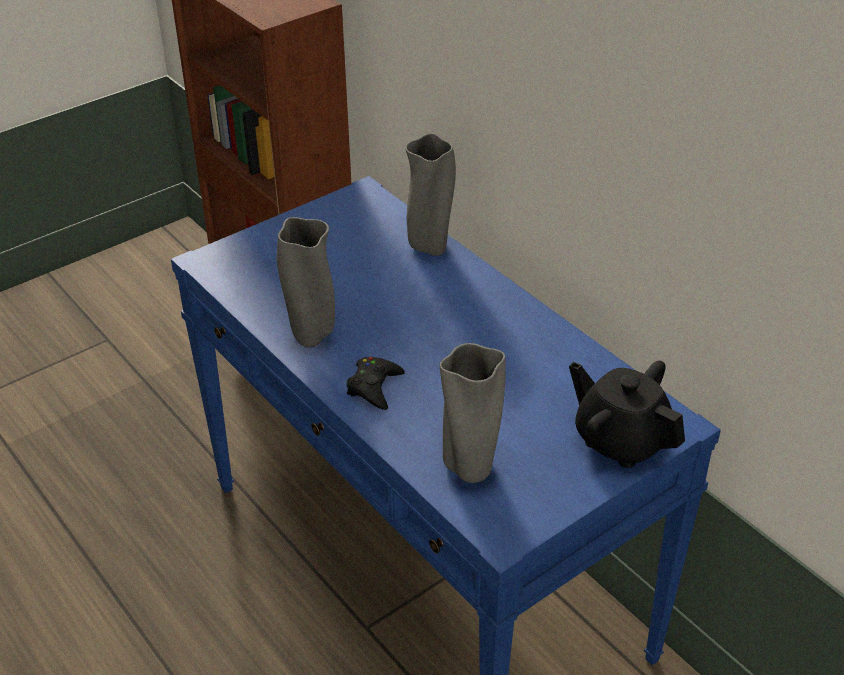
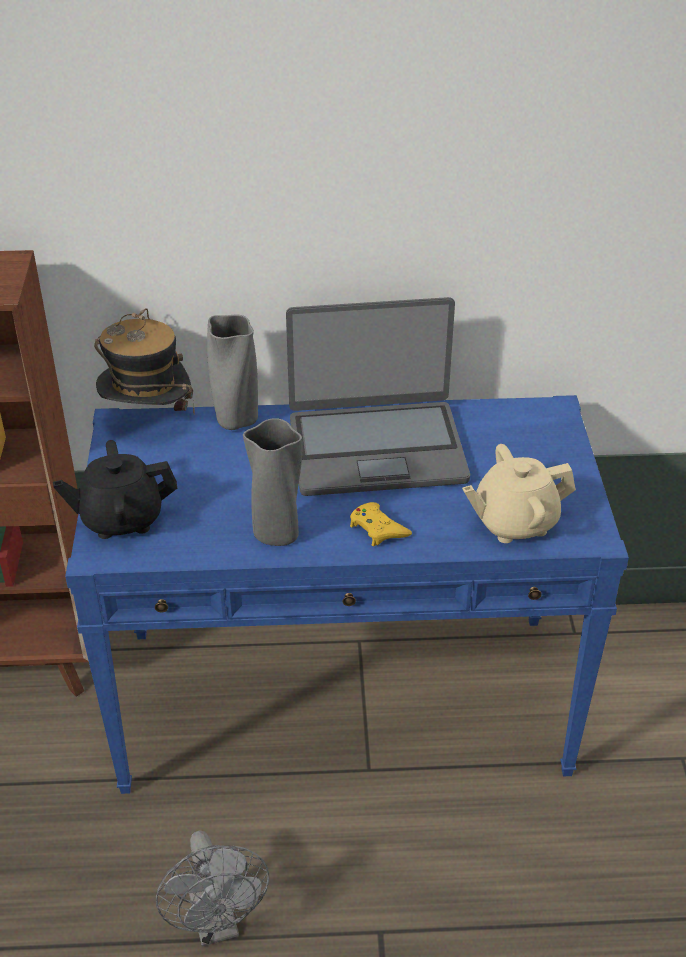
camera: 55 degrees left, 0 degrees up
(146, 614) = (217, 924): none -> grey fan
(374, 387) = (377, 529): black game controller -> yellow game controller
(381, 206) = (148, 421): none -> hat
(469, 469) = (514, 522): grey vase -> beige teapot
(482, 337) = (376, 448): none -> laptop
(620, 440) = (549, 440): black teapot -> black teapot (121, 519)

